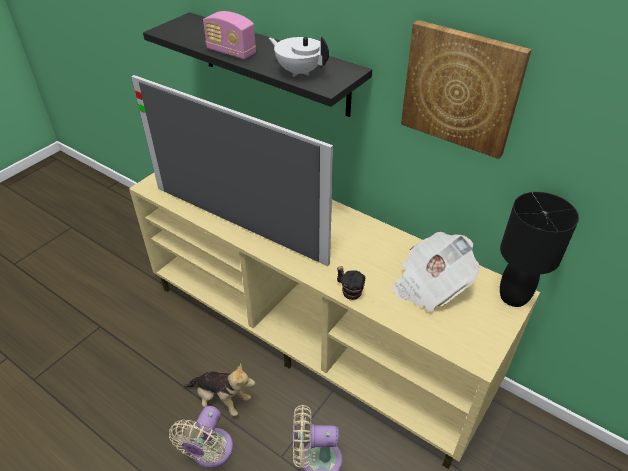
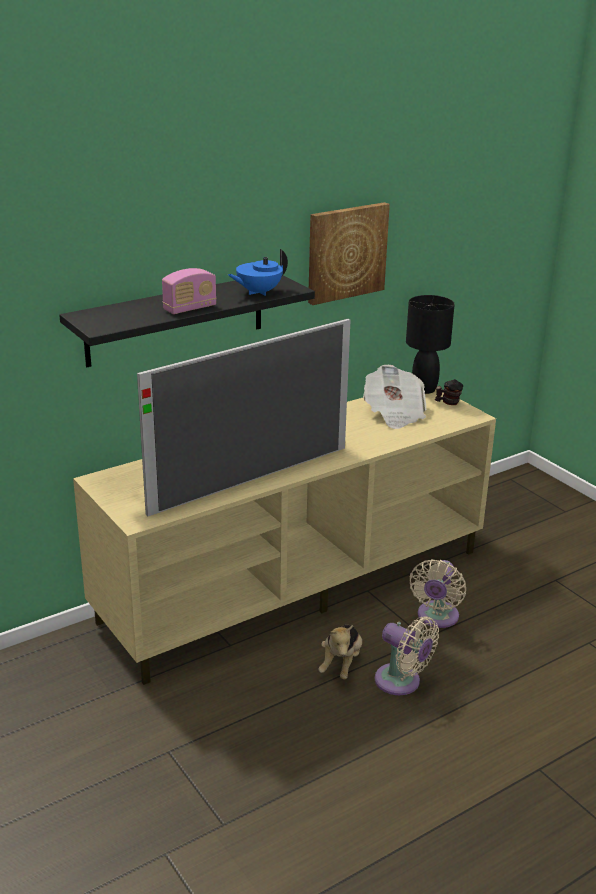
camera: 70 degrees left, 15 degrees down
(221, 399) = (341, 664): plush toy -> plush toy turned 150 degrees clockwise
(299, 72) = (258, 292): white teapot -> blue teapot
(349, 291) = (381, 445): mug -> mug (447, 403)

